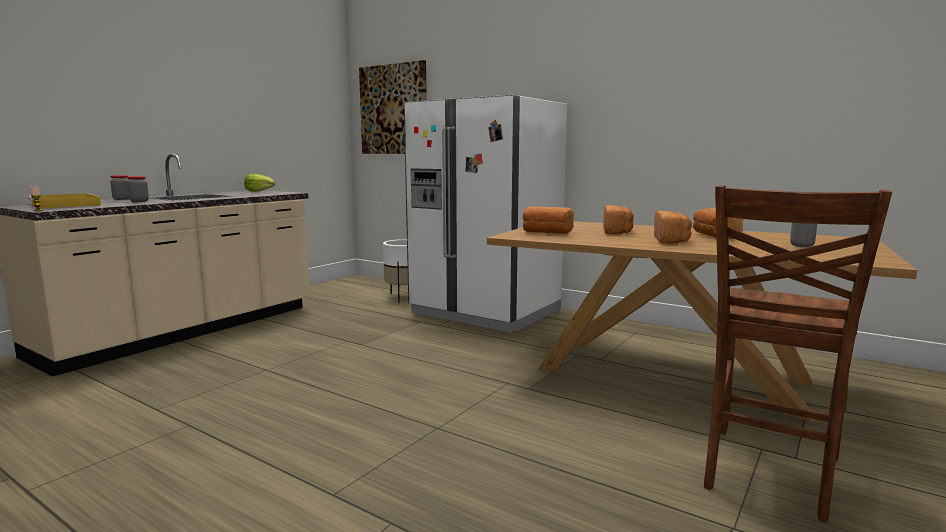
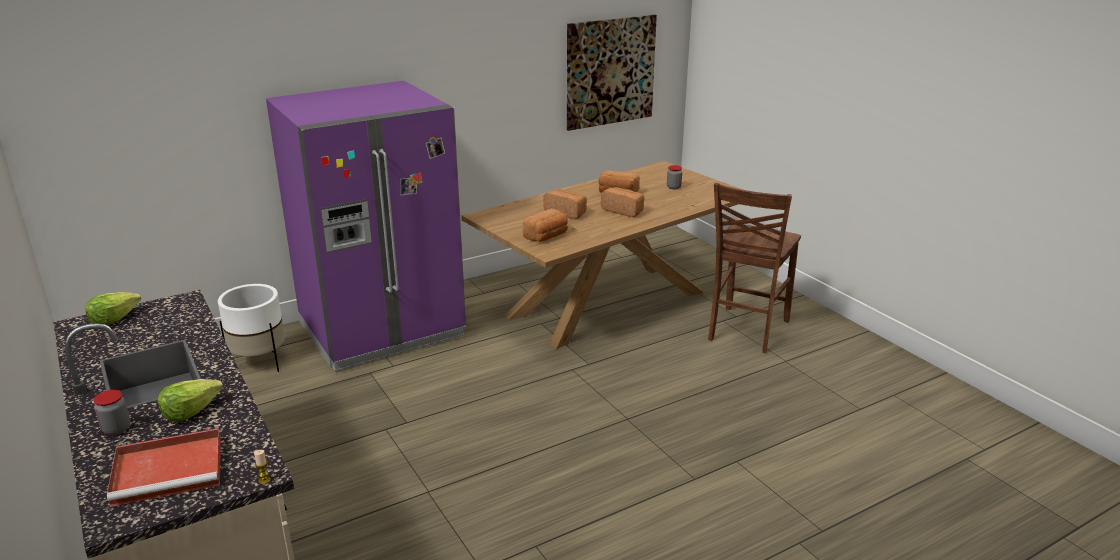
camera: 65 degrees left, 15 degrees up
(66, 204) = (171, 470): yellow tray -> red tray
(139, 201) = (191, 411): jar -> lettuce
(393, 109) = (116, 111): picture -> picture (610, 72)
(485, 312) = (382, 330): white fridge -> purple fridge
(767, 473) = (746, 330): brown chair -> brown chair turned 60 degrees clockwise

